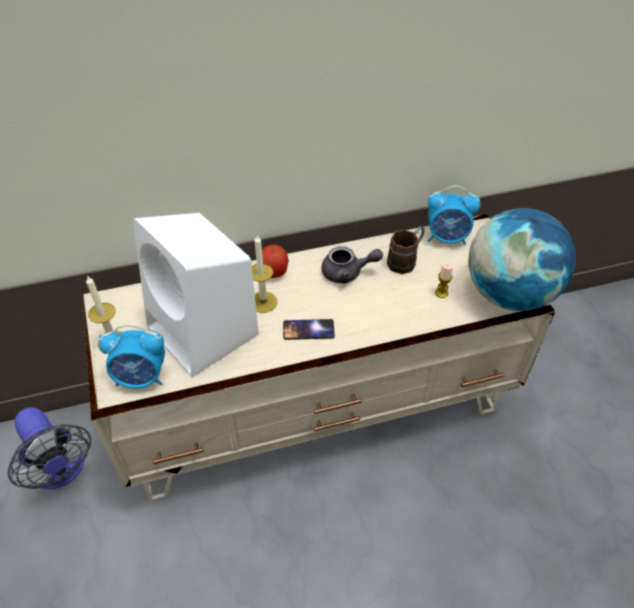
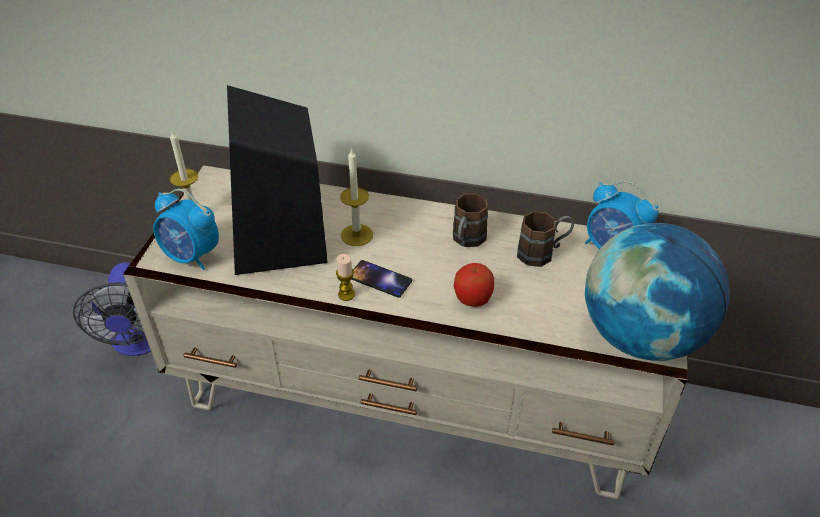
camera: 30 degrees right, 5 degrees down
(205, 332) = (280, 240): white speaker -> black speaker
(274, 272) = (390, 212): apple -> apple (473, 299)
(347, 273) = (466, 241): grey teapot -> brown mug
(441, 293) = (557, 302): candle -> candle (346, 294)

